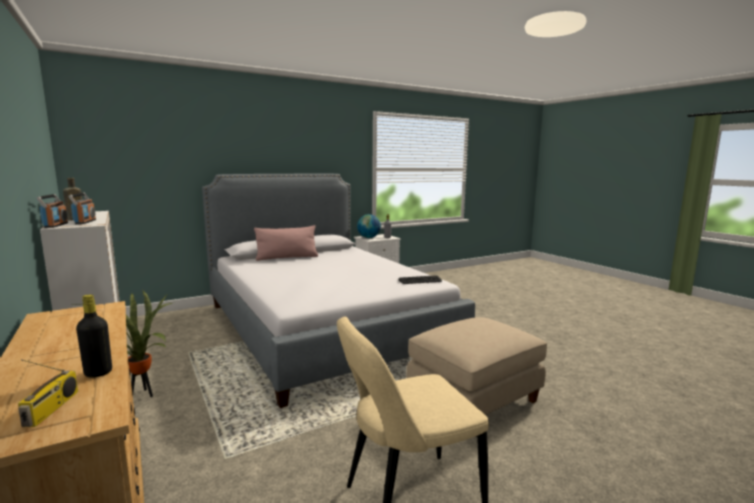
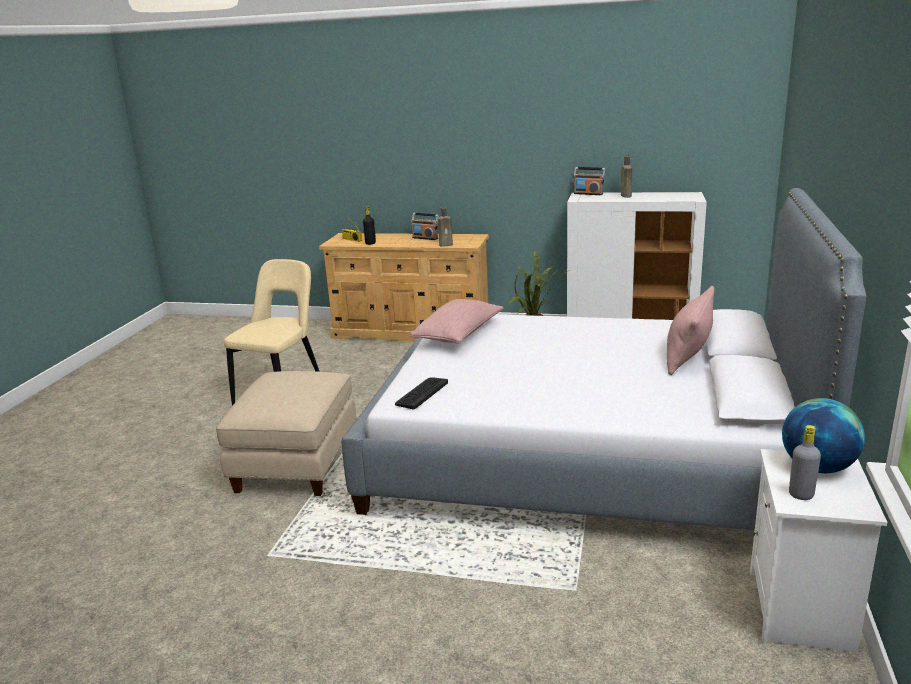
camera: 135 degrees right, 10 degrees up
(85, 222) = (601, 198): radio -> radio (425, 238)
(109, 317) = (447, 245): none -> brown bottle
(328, 295) = (459, 335): none -> pink pillow

